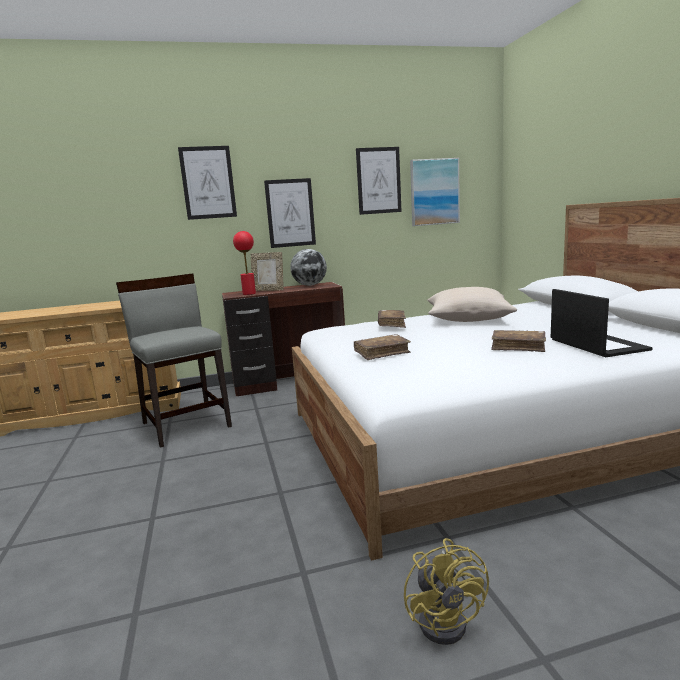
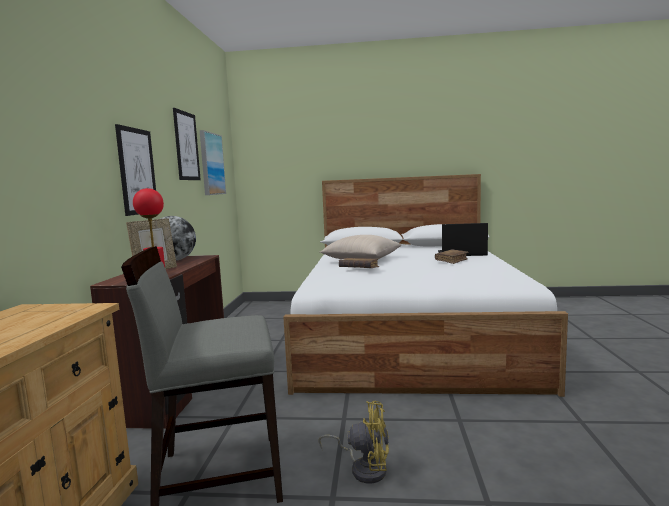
camera: 70 degrees left, 5 degrees down
(208, 182) = (62, 111): picture -> none
(382, 353) = (433, 278): brown book -> none
(447, 619) = (617, 385): yellow fan -> yellow fan (364, 468)

